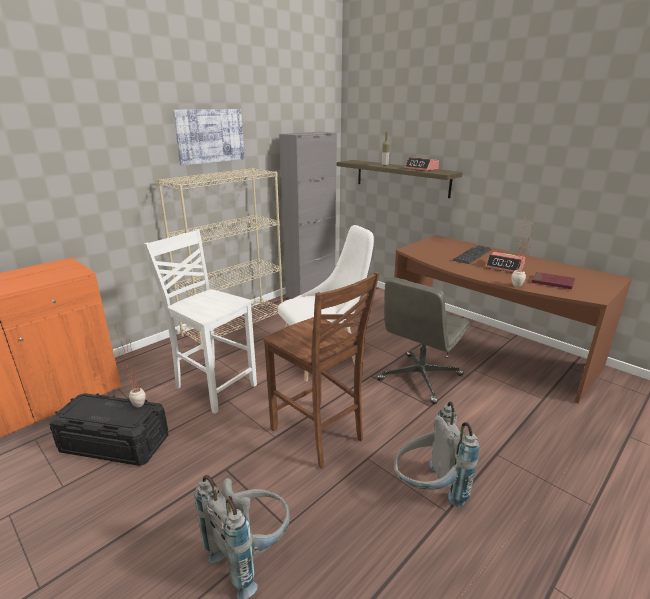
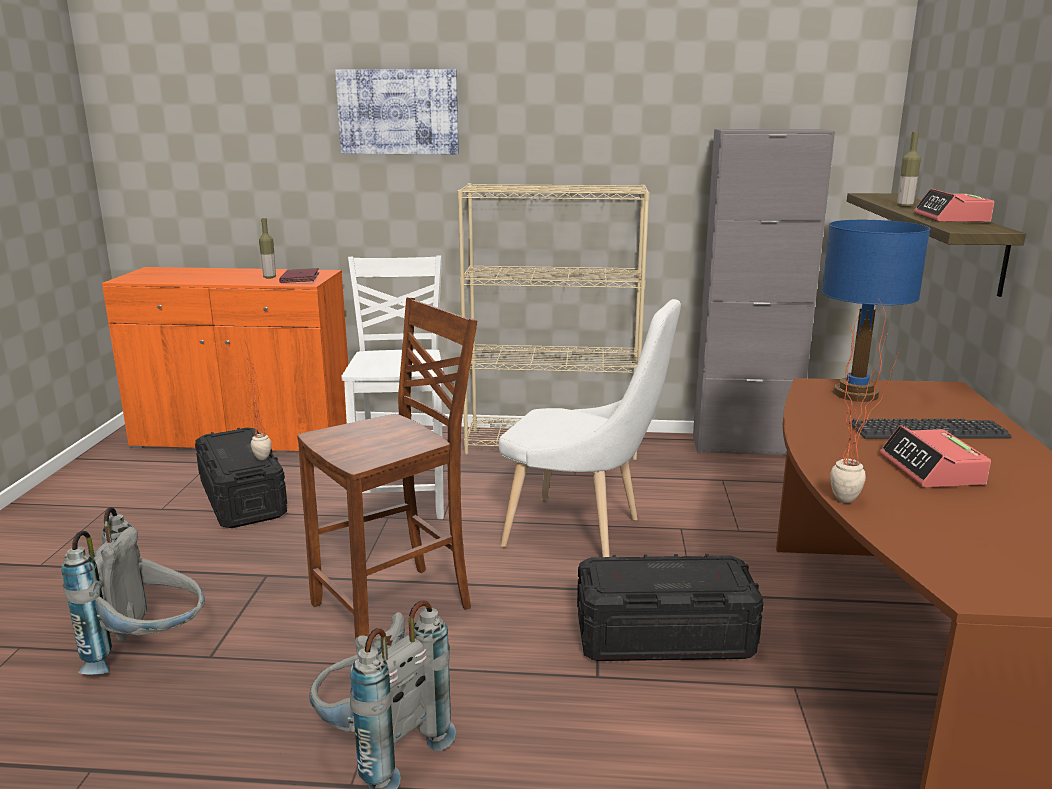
camera: 50 degrees right, 5 degrees down
(32, 277) = (269, 277): none -> bottle
(210, 136) = (573, 125): picture -> picture (398, 112)
(318, 435) = (396, 607): brown chair -> brown chair turned 135 degrees counterclockwise
(420, 378) = (663, 637): grey office chair -> black storage box
(426, 249) = (856, 394): none -> blue table lamp
(552, 282) = (958, 530): red book -> red book (300, 279)

